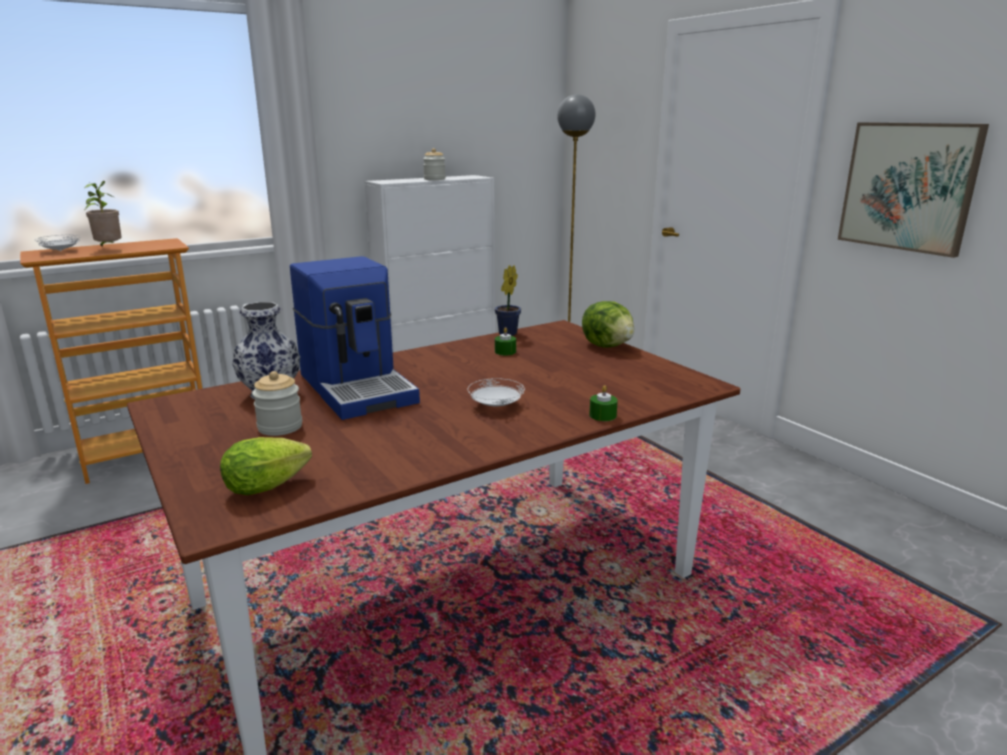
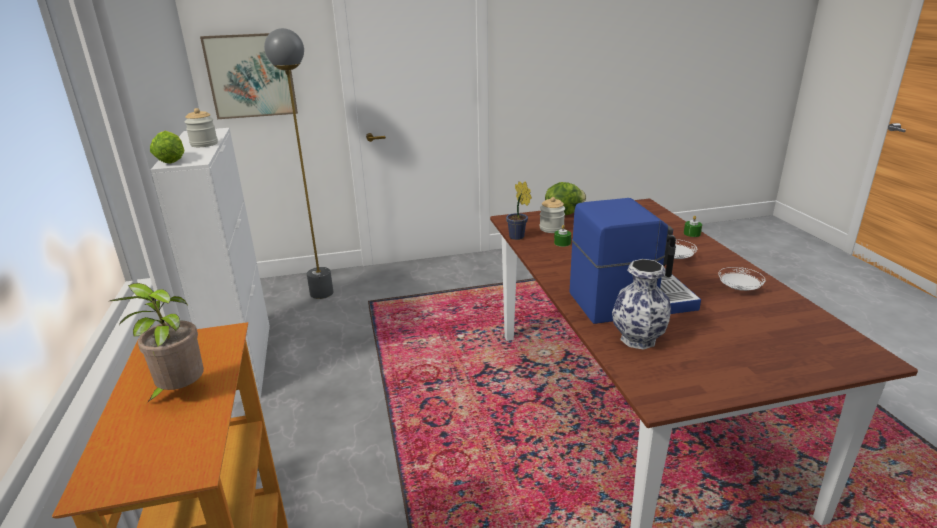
camera: 70 degrees left, 5 degrees up
(61, 251) = (132, 450): white plate -> white plate (739, 289)
(271, 486) = (816, 338): lettuce -> lettuce (172, 160)
(280, 427) = (713, 335): jar -> jar (551, 228)
(908, 187) = (548, 71): picture -> picture (251, 76)

